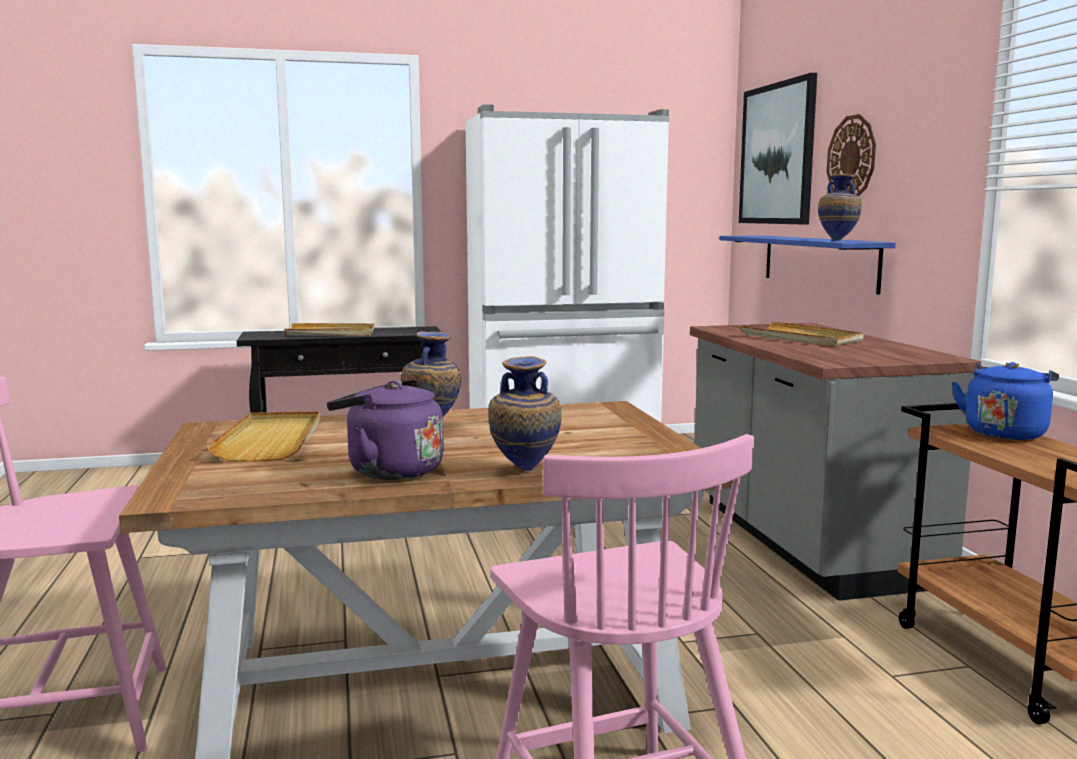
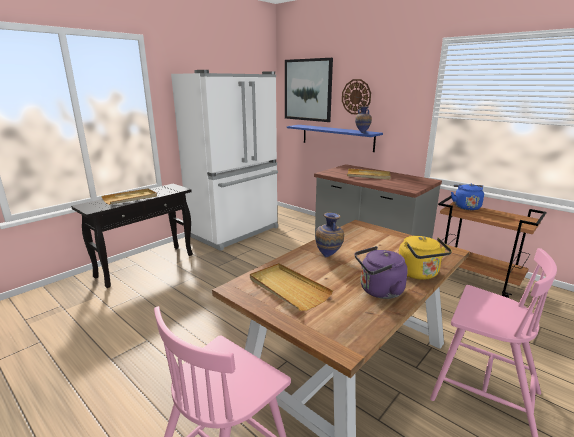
camera: 35 degrees left, 10 degrees up
(524, 472) = (419, 274): vase -> yellow kettle

